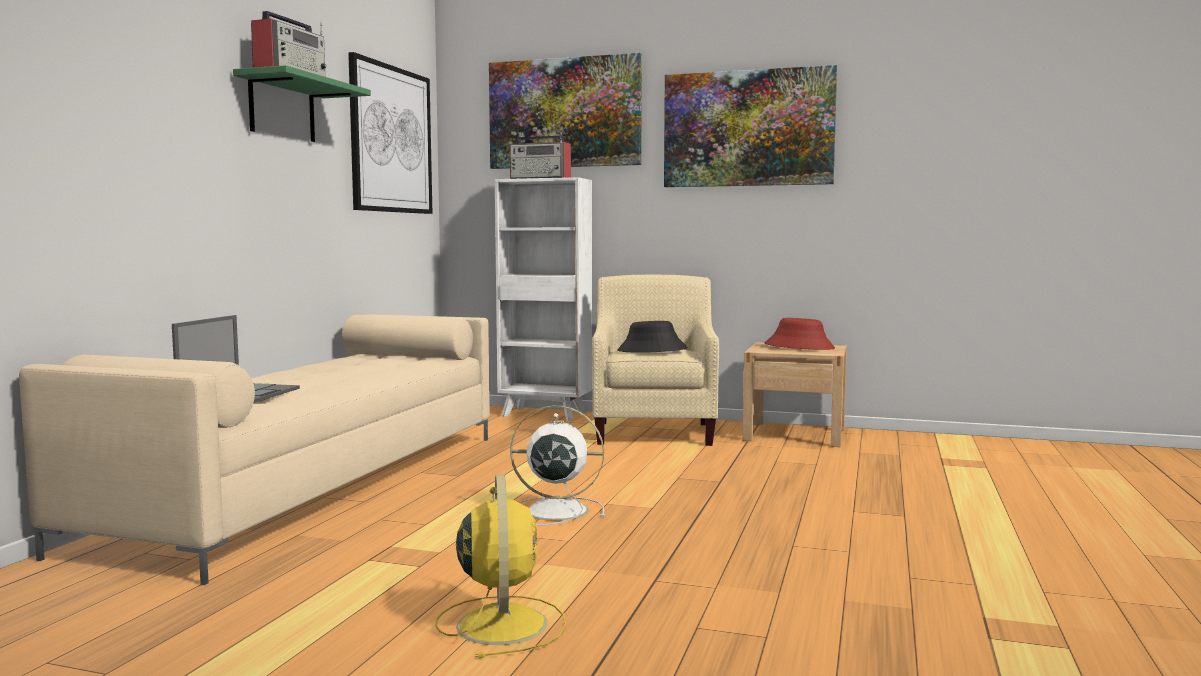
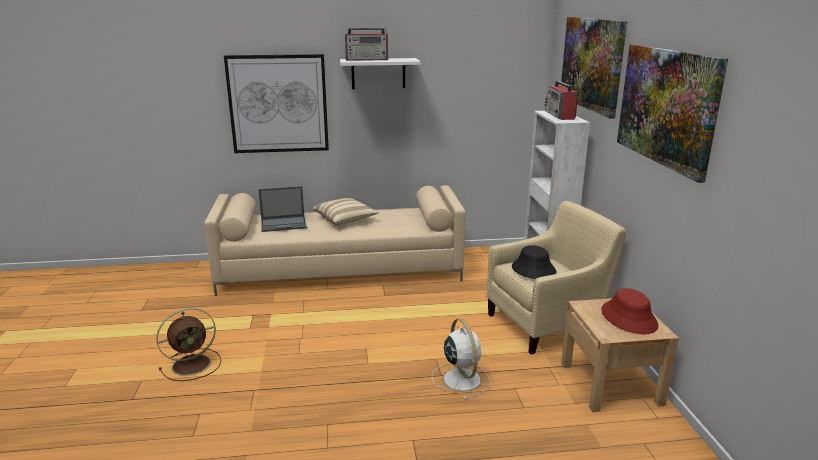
camera: 65 degrees right, 15 degrees up
(282, 109) = (378, 73): green shelf -> white shelf
(314, 376) = (345, 220): none -> beige pillow
(391, 140) = (487, 76): picture -> picture (278, 104)
(502, 623) = (193, 364): yellow fan -> brown fan
(554, 511) = (342, 337): white fan -> white fan (461, 378)

